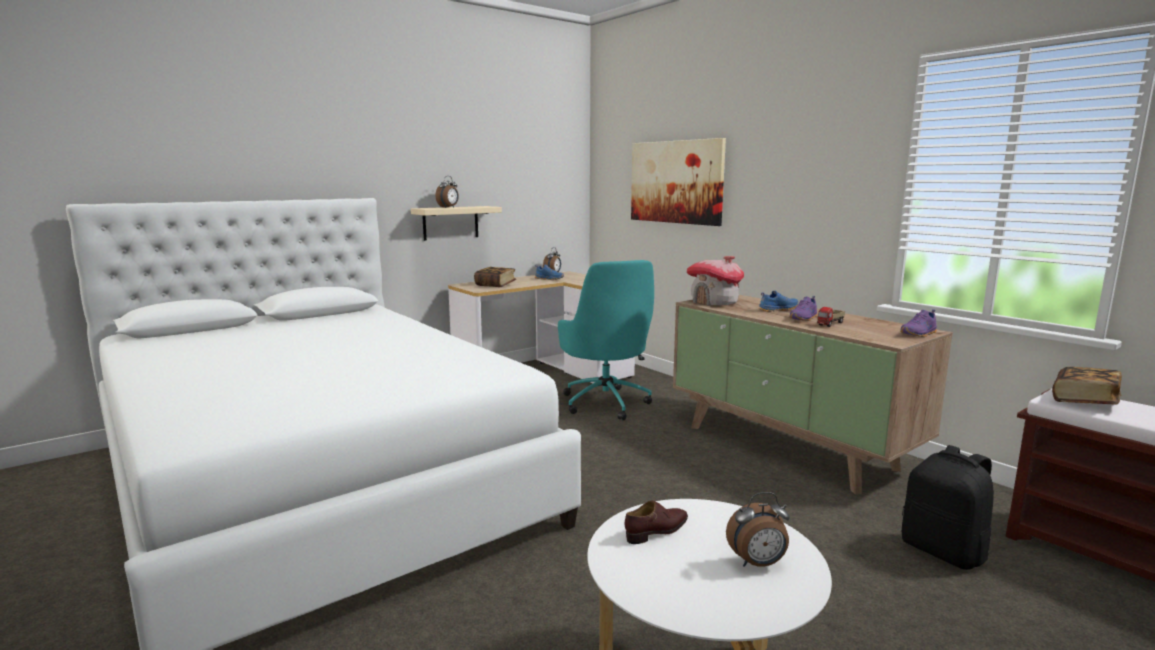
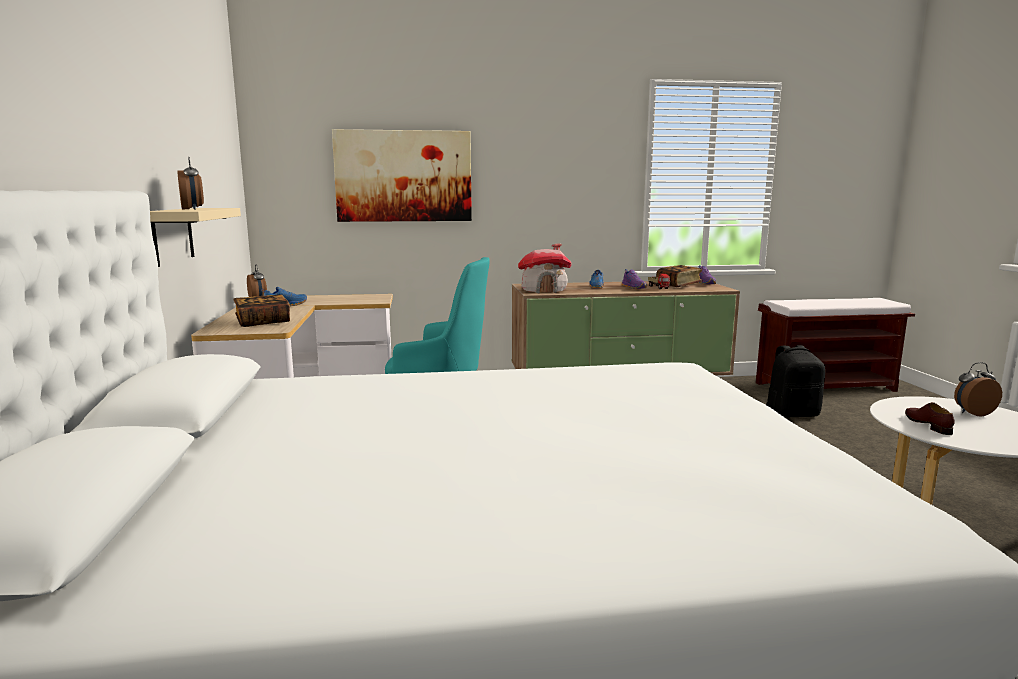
camera: 60 degrees left, 0 degrees up
(757, 563) = (972, 413): alarm clock -> alarm clock turned 120 degrees counterclockwise
(1084, 401) = (795, 303): book -> book (678, 285)

